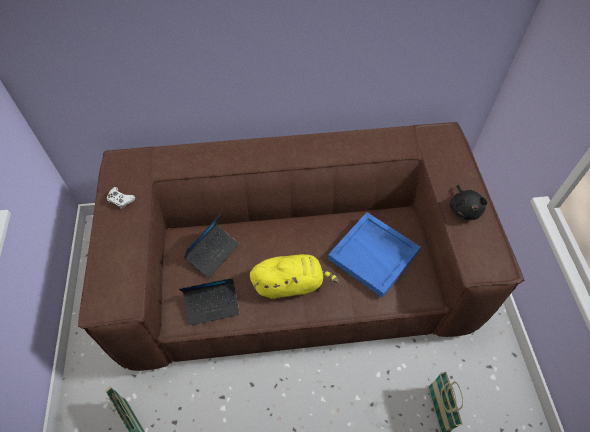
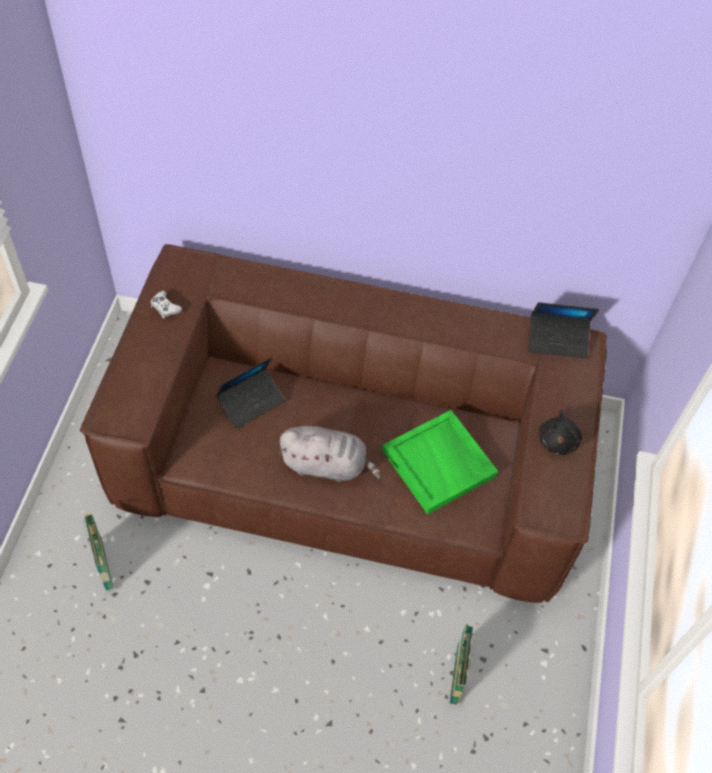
camera: 15 degrees right, 0 degrees up
(212, 305) = (229, 459): laptop -> laptop (557, 340)
(291, 284) = (327, 465): yellow plush toy -> grey plush toy
(374, 255) = (440, 463): blue tray -> green tray

